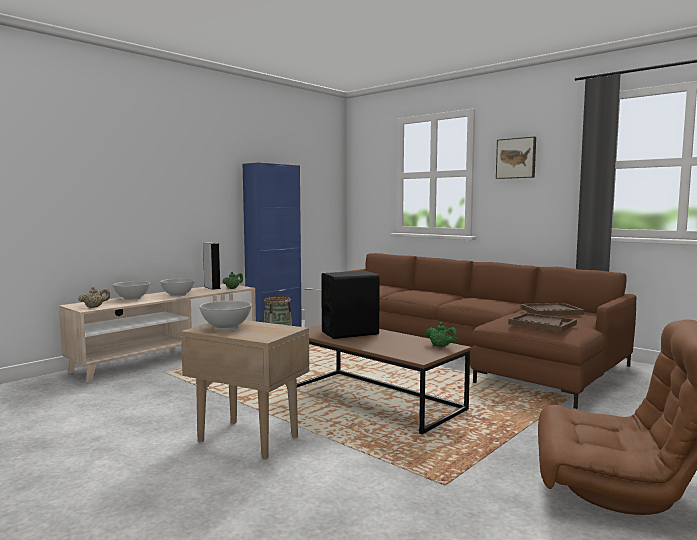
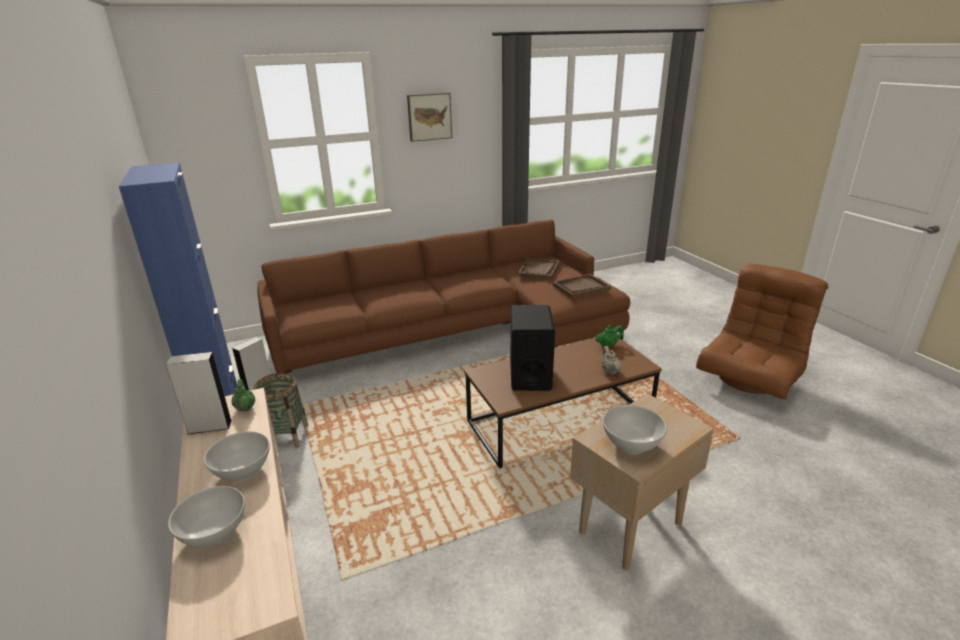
camera: 65 degrees left, 20 degrees up
(94, 307) = (258, 593): beige teapot -> beige teapot (609, 371)

